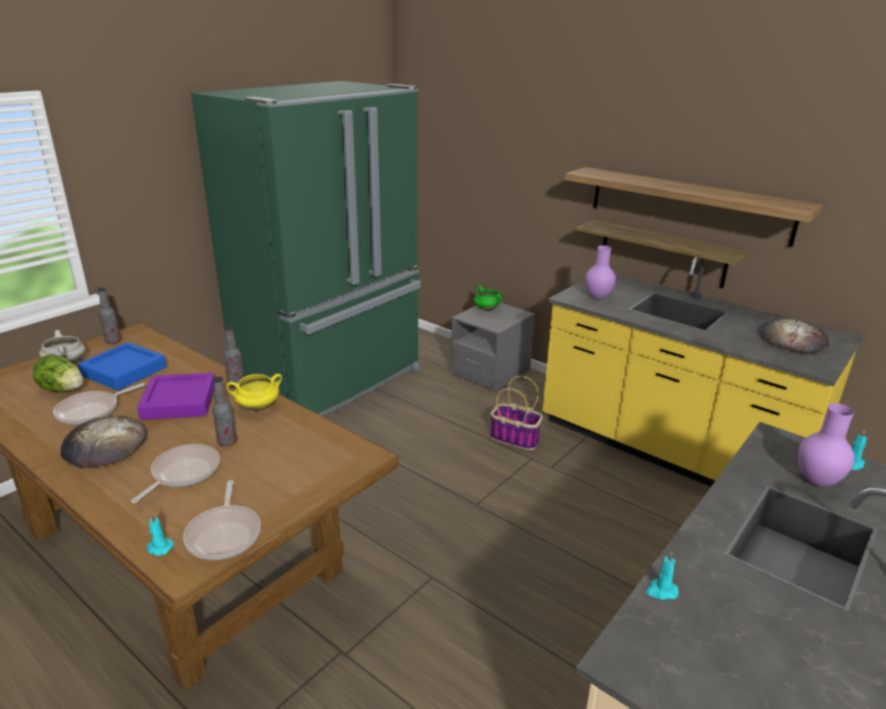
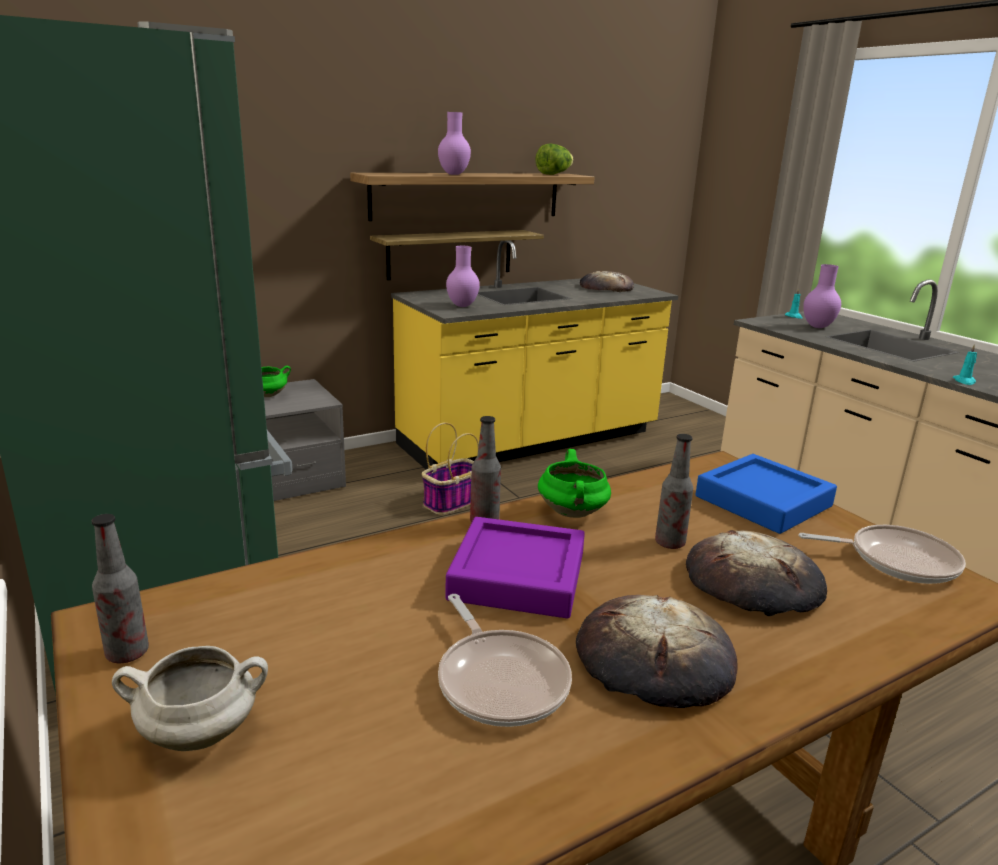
camera: 70 degrees left, 5 degrees down
(64, 390) = (360, 729): lettuce -> lettuce (554, 174)
(124, 371) = (331, 637): blue tray -> blue tray (763, 501)
(159, 548) = (940, 609): turquoise candle -> none
(183, 473) = (754, 583): frying pan -> bread
(257, 407) = (573, 513): yellow cooking pot -> green cooking pot
(652, 183) = (453, 174): none -> purple vase

